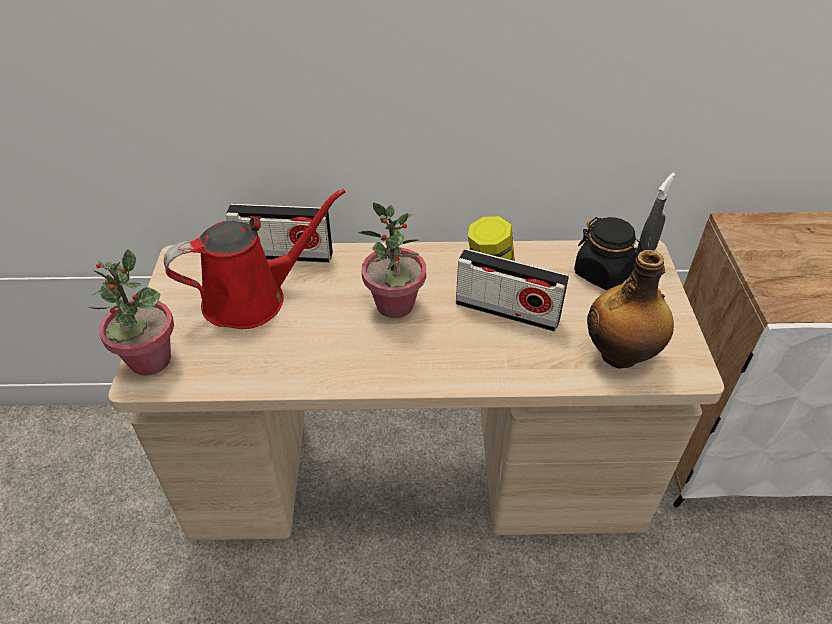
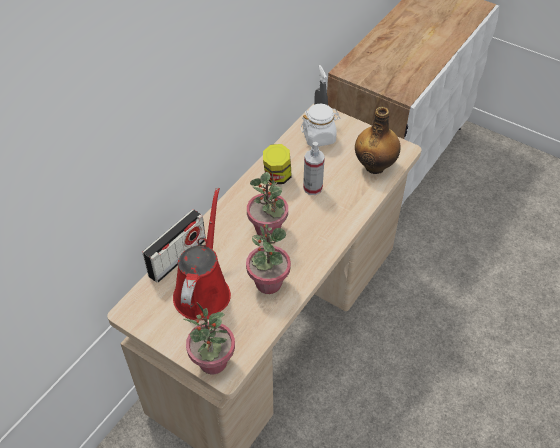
camera: 55 degrees left, 5 degrees up
(307, 349) = (268, 283): none -> potted plant
(507, 311) = (312, 188): radio -> spray bottle
(603, 273) = (319, 137): black jar -> white jar

